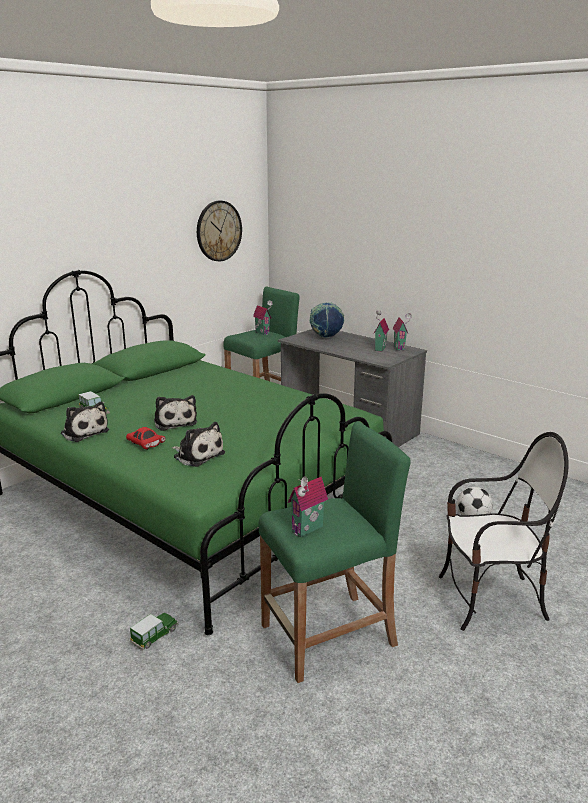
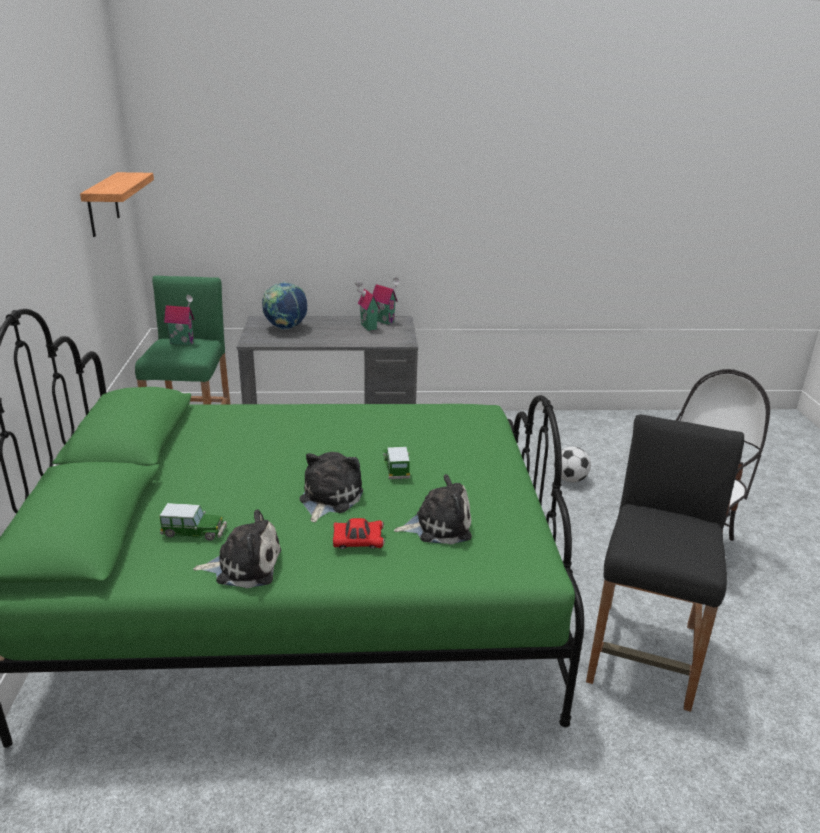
camera: 45 degrees left, 5 degrees up
(155, 635) = (522, 766): toy car -> toy car (396, 468)
(175, 422) = (328, 498): plush toy -> plush toy turned 90 degrees counterclockwise
(218, 231) = (103, 204): wall clock -> shelf
(308, 530) = (683, 548): toy house -> none
(328, 636) = (644, 653): green stool -> black stool

